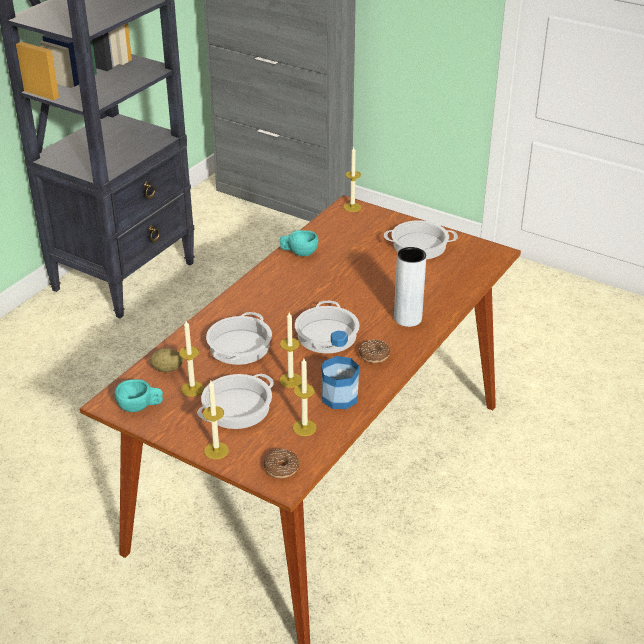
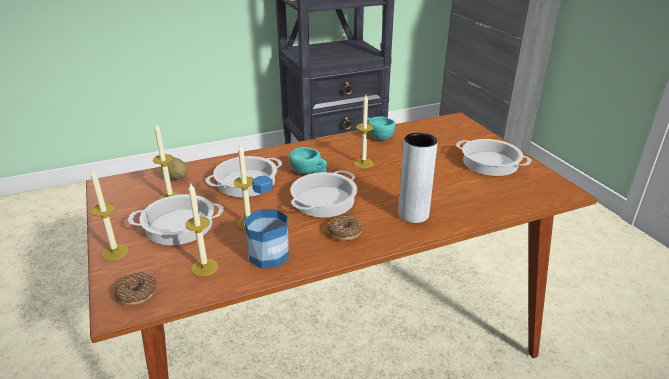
camera: 35 degrees right, 5 degrees down
(140, 407) = (120, 195): turquoise cup -> turquoise cup (309, 172)
(352, 207) = (459, 121): candle -> candle (363, 163)

